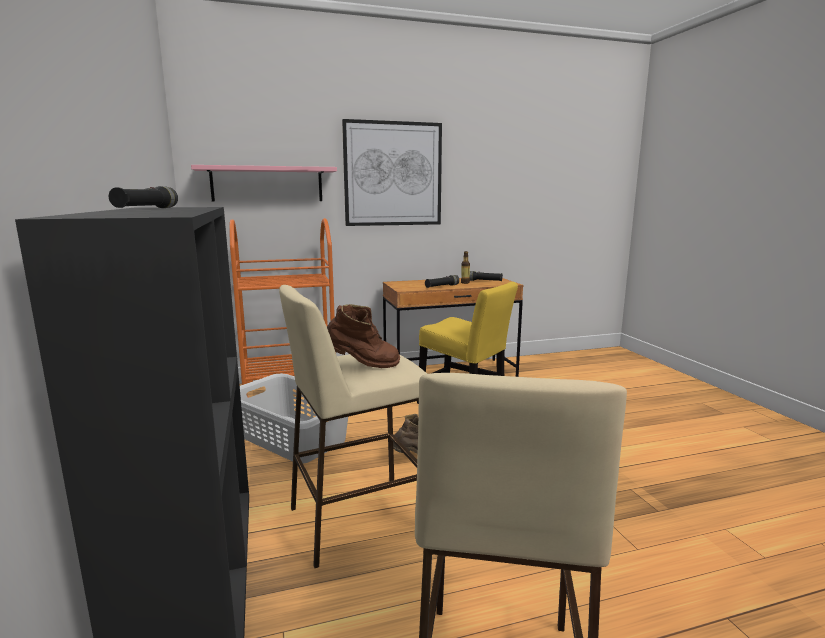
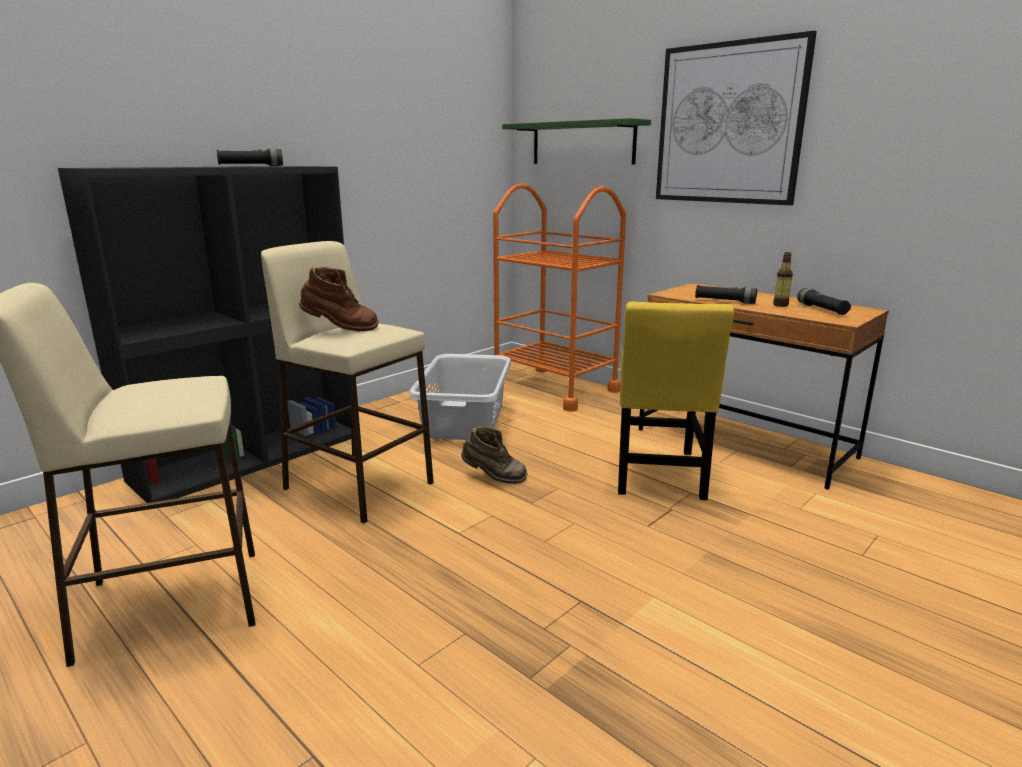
camera: 60 degrees right, 5 degrees up
(267, 184) = (582, 143): pink shelf -> green shelf
(362, 366) = (340, 329): brown boot -> brown boot turned 60 degrees counterclockwise

